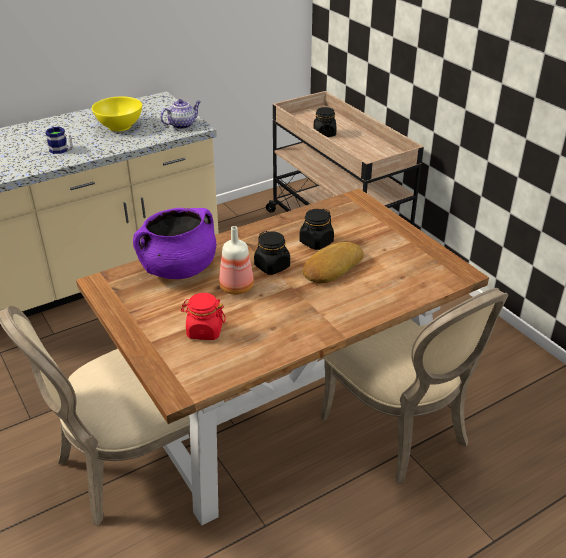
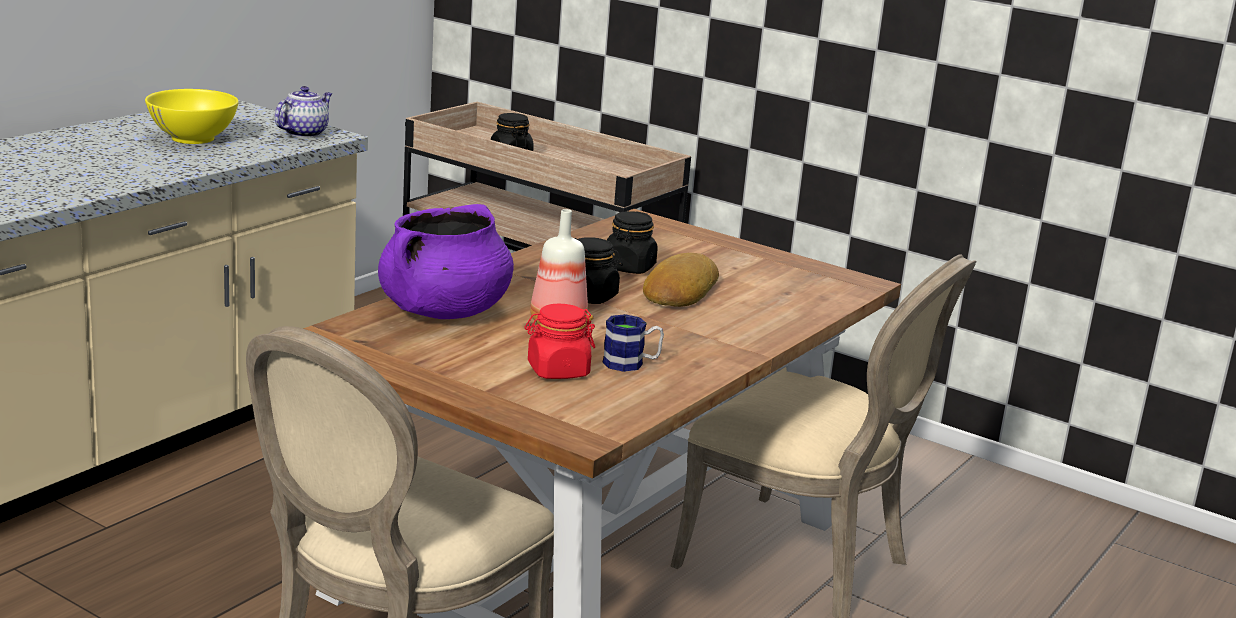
camera: 25 degrees left, 15 degrees down
(62, 150) = (119, 169): mug -> mug (631, 364)

